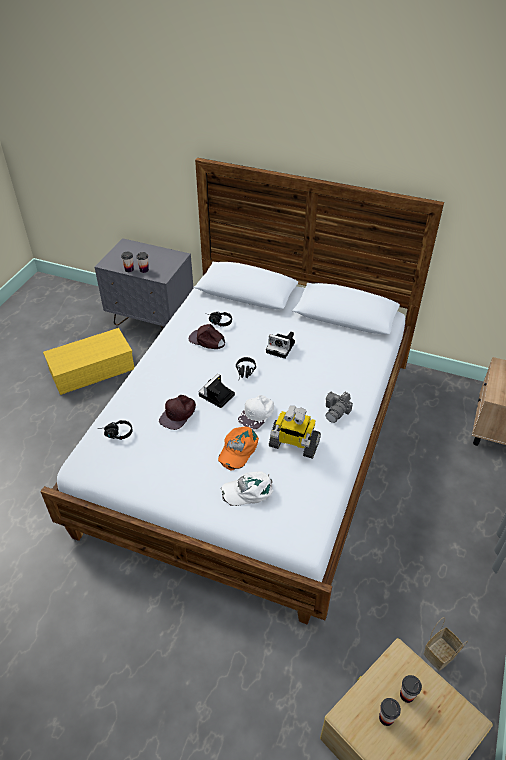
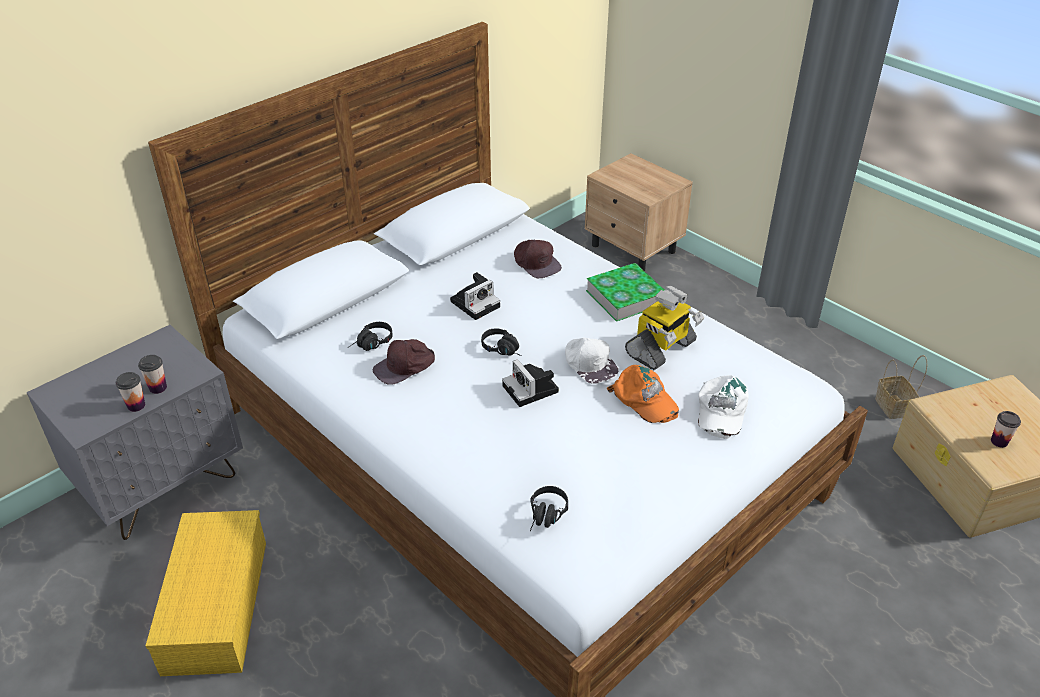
camera: 65 degrees left, 5 degrees down
(178, 414) = (546, 436): brown cap -> brown cap (536, 262)
(337, 411) = (625, 297): camera -> book
(407, 695) = (976, 417): cup -> none

